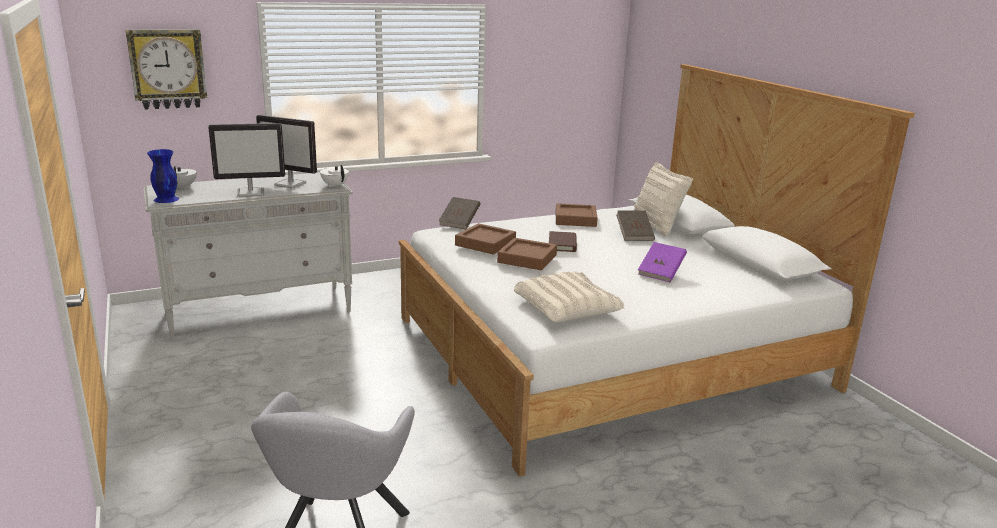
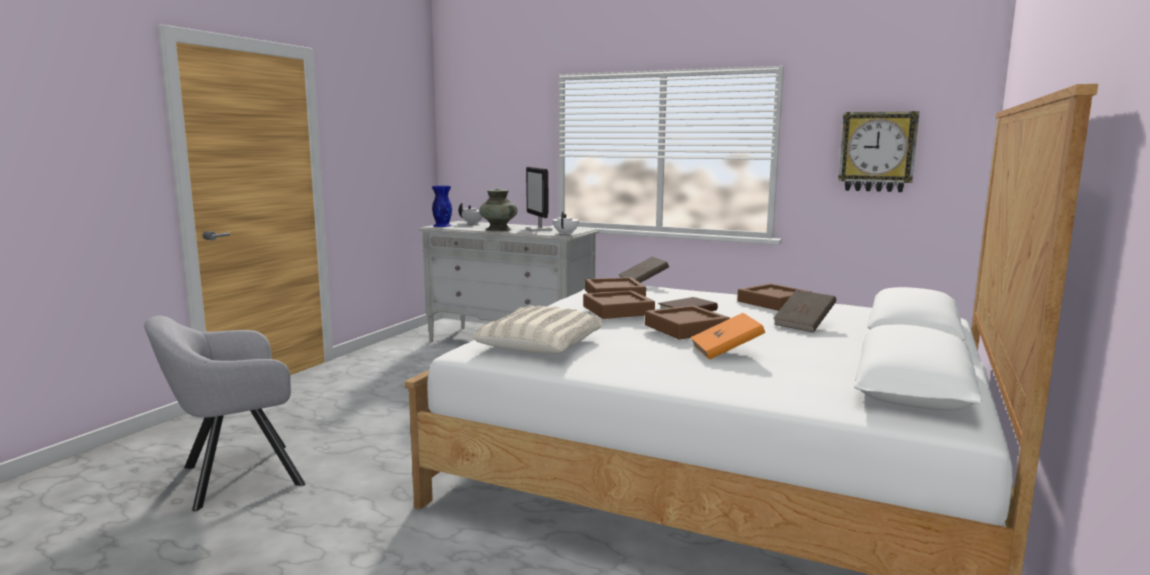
camera: 50 degrees right, 10 degrees down
(168, 69) = (493, 131): wall clock -> wall clock (877, 152)
(251, 193) = (498, 229): monitor -> turquoise vase
(601, 261) = (686, 328): none -> brown tray
(657, 227) = (862, 326): beige pillow -> none
(661, 273) = (726, 351): purple book -> orange book

